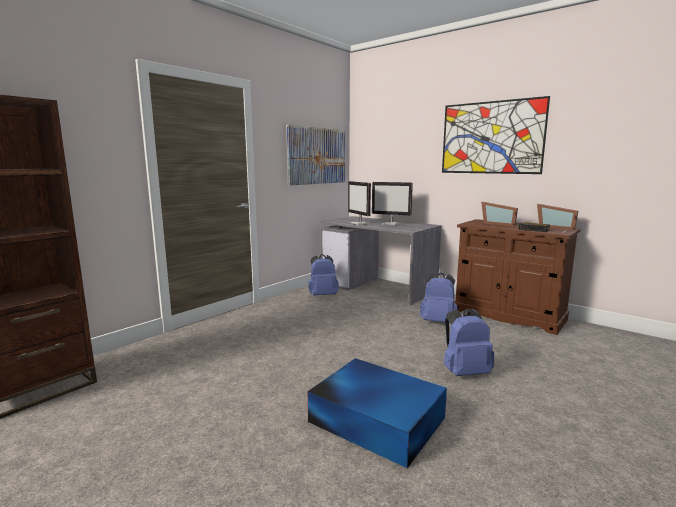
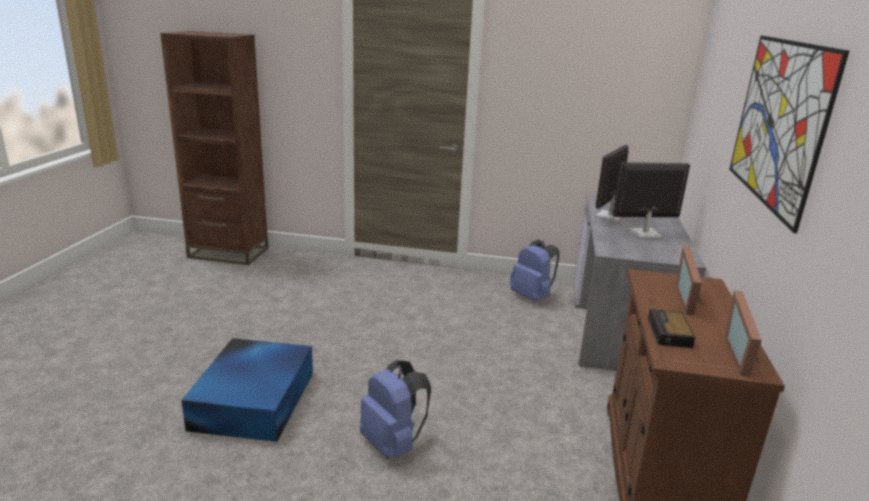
camera: 60 degrees right, 10 degrees up
(317, 156) = (604, 94): picture -> none
(391, 224) = (644, 234): monitor -> monitor turned 90 degrees clockwise
(438, 321) = (542, 400): blue backpack -> none

